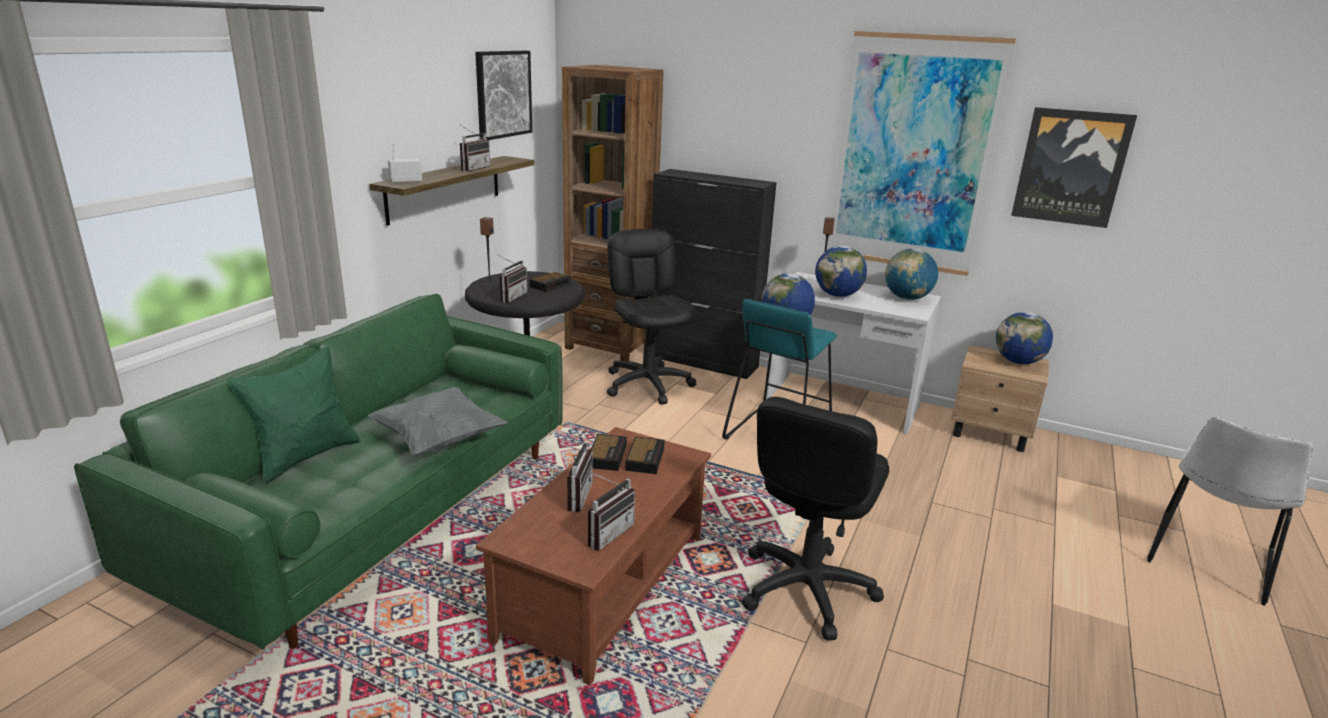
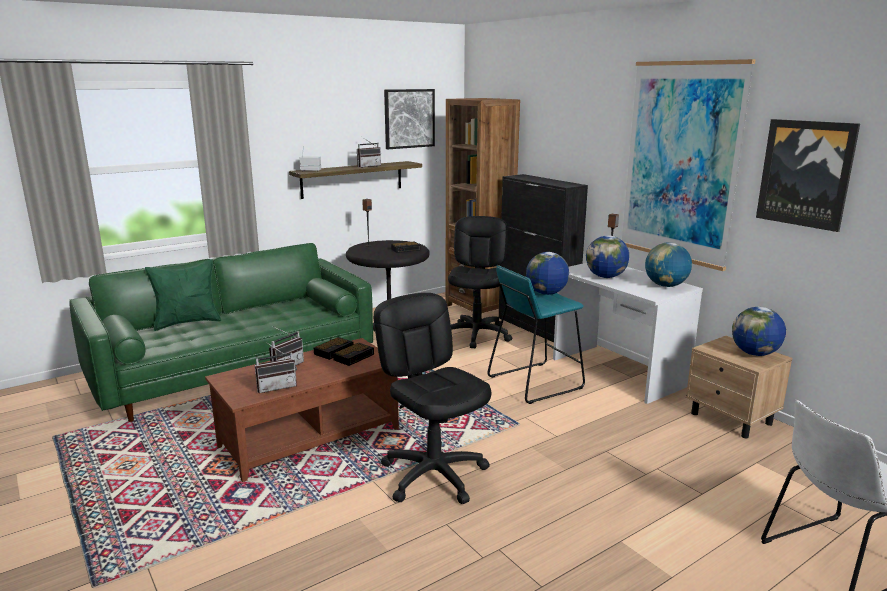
camera: 30 degrees right, 5 degrees down
(439, 439) = (259, 327): grey pillow -> none
(510, 297) = (370, 253): radio -> none
(805, 589) = (434, 475): black office chair -> black office chair turned 90 degrees clockwise

